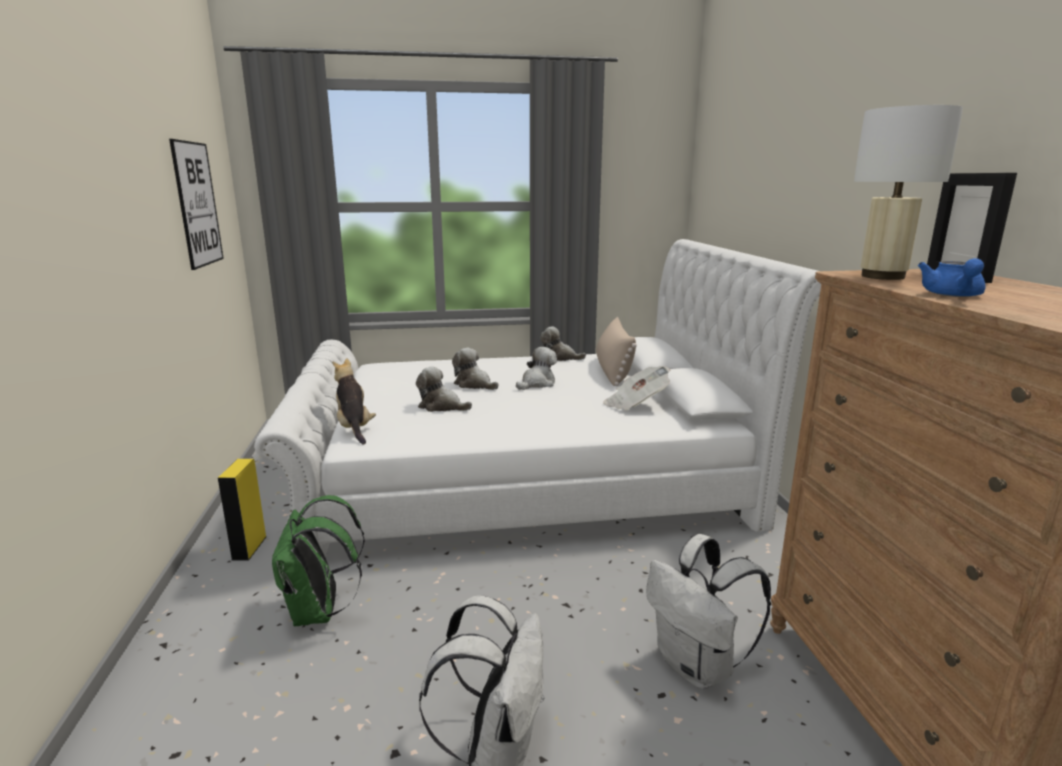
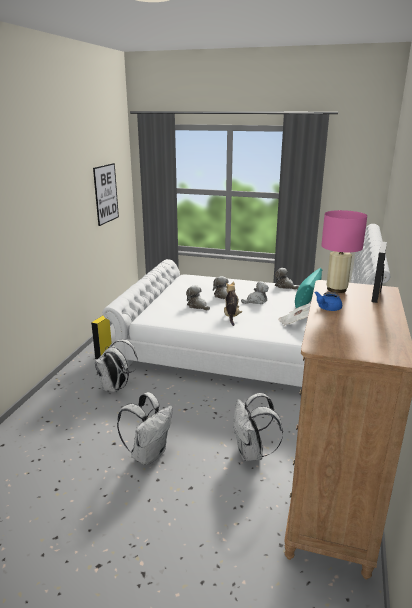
camera: 25 degrees right, 5 degrees up
(319, 612) = (116, 387): green backpack -> white backpack
(354, 428) = (151, 310): plush toy -> plush toy (231, 316)
(613, 370) = (307, 299): beige pillow -> turquoise pillow
(883, 276) = (337, 289): white table lamp -> pink table lamp

